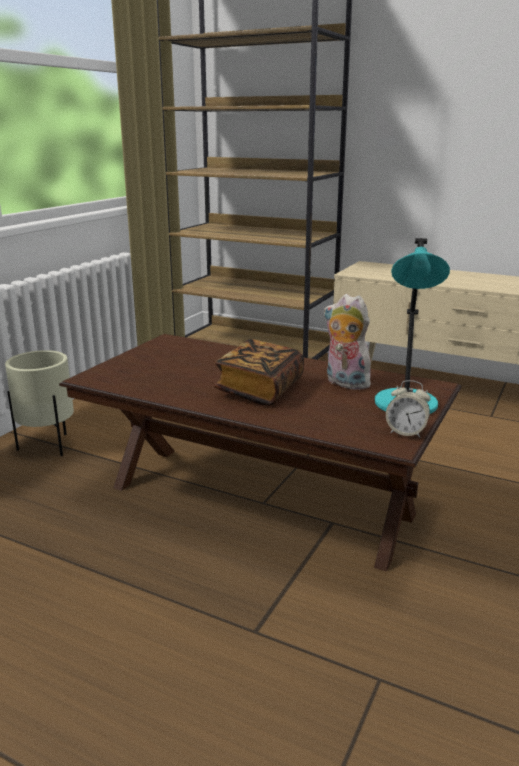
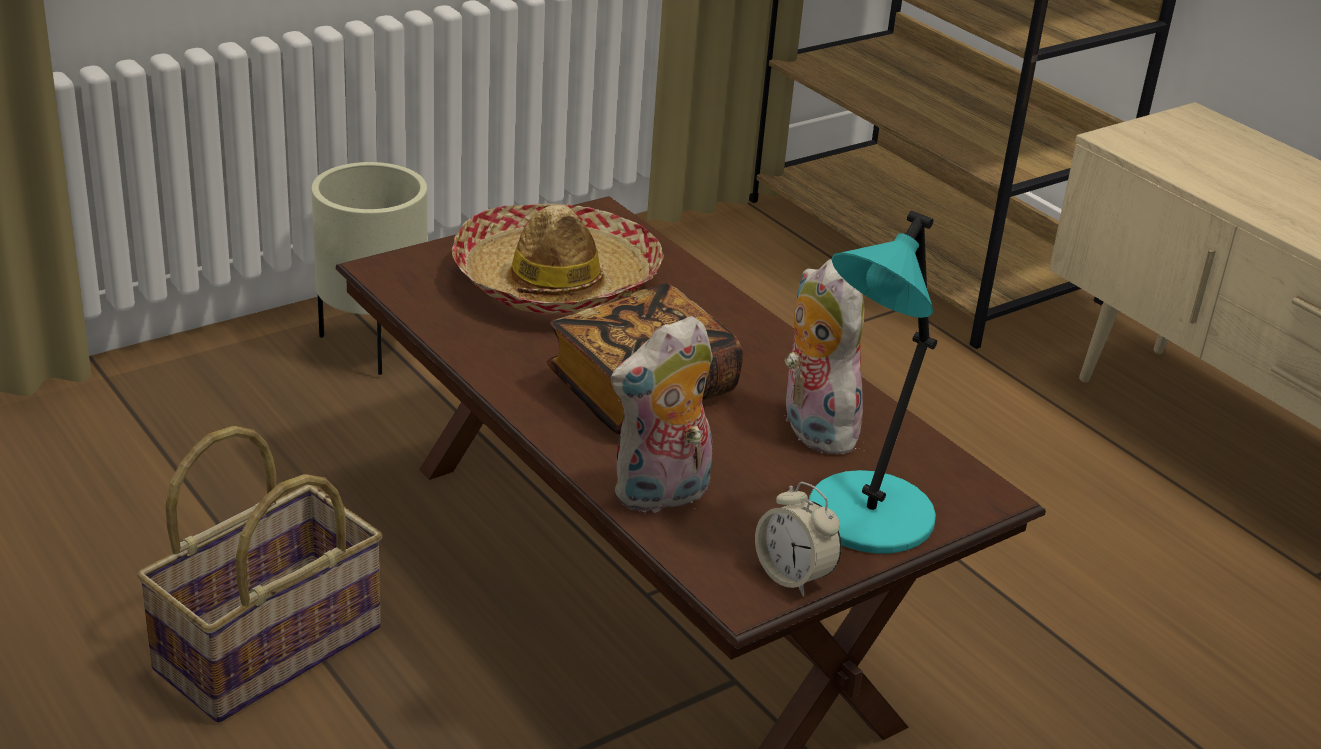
camera: 25 degrees right, 10 degrees up
(97, 590) = (267, 646): none -> basket
(175, 364) = (556, 281): none -> hat
(315, 422) = (661, 496): none -> plush toy

